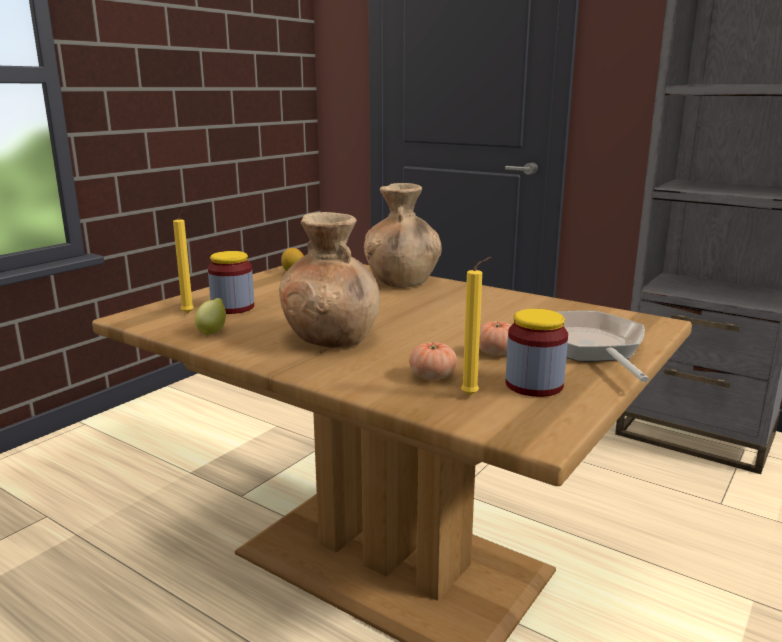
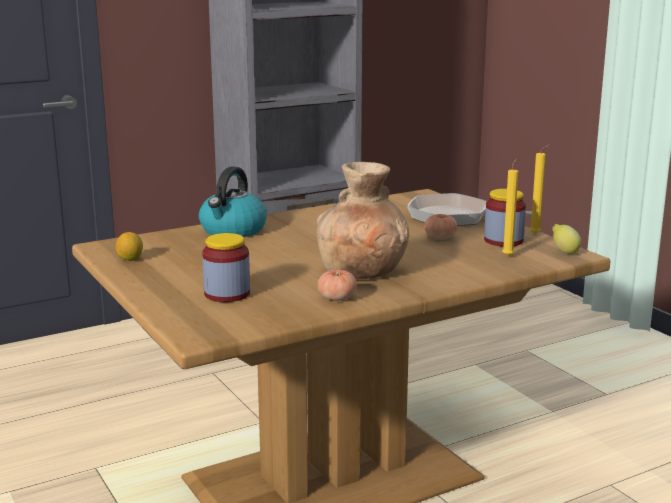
camera: 65 degrees left, 0 degrees up
(188, 314) = (224, 312): yellow candle -> yellow candle (536, 234)
(213, 332) = (295, 307): lemon -> lemon (564, 252)
(402, 282) = (233, 230): brown vase -> kettle
(432, 376) = (468, 259): tomato -> tomato (337, 298)

